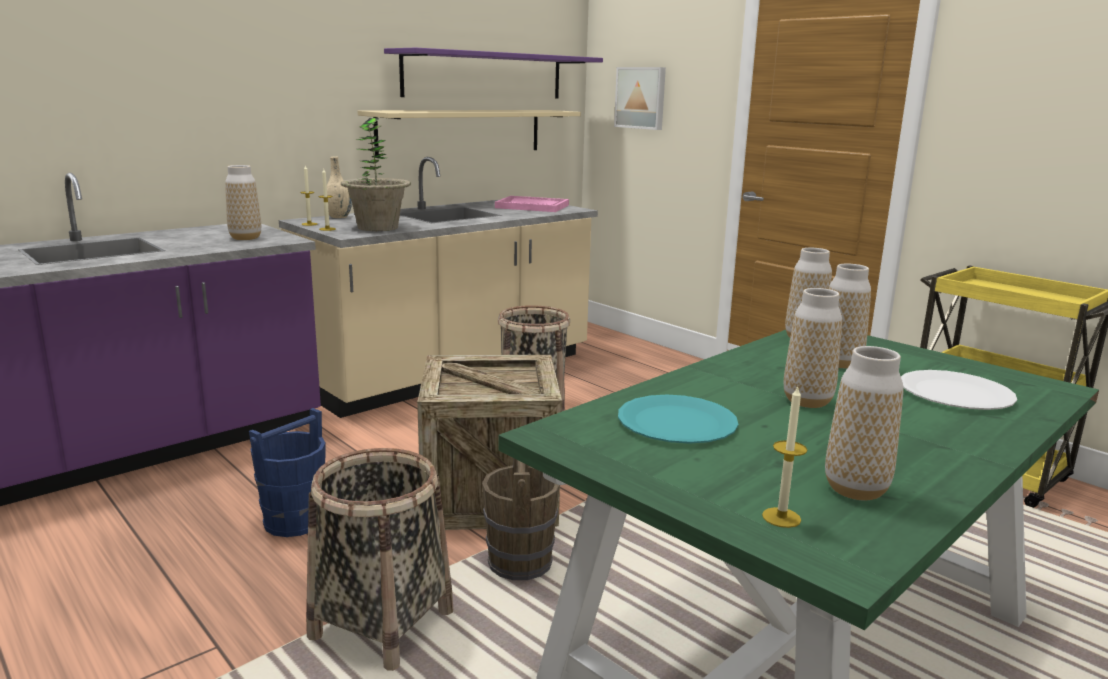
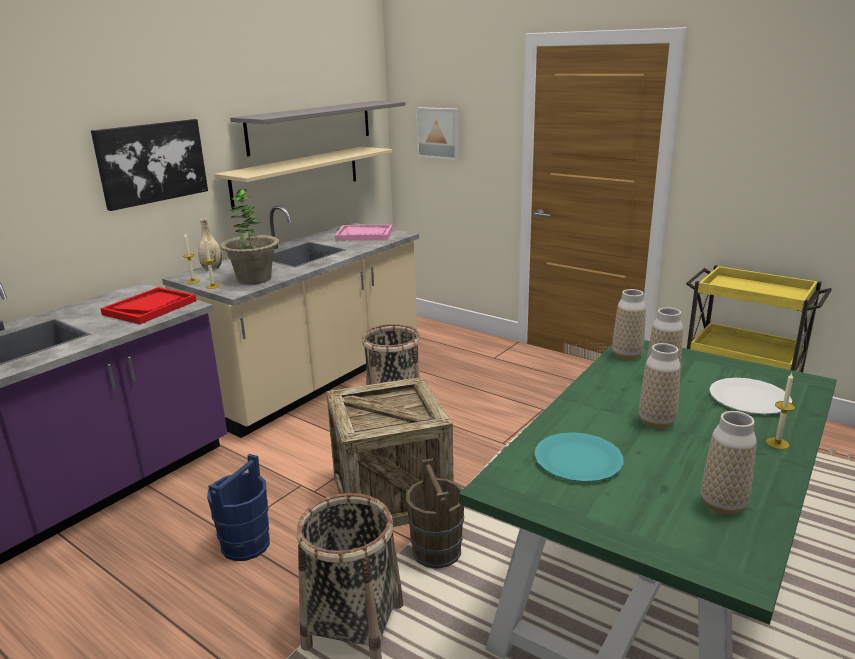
camera: 10 degrees left, 5 degrees up
(245, 238) = (150, 307): vase -> red tray
(282, 84) = (152, 162): none -> picture
(485, 75) = (311, 126): purple shelf -> grey shelf
(781, 517) = (687, 541): candle -> candle (777, 443)

